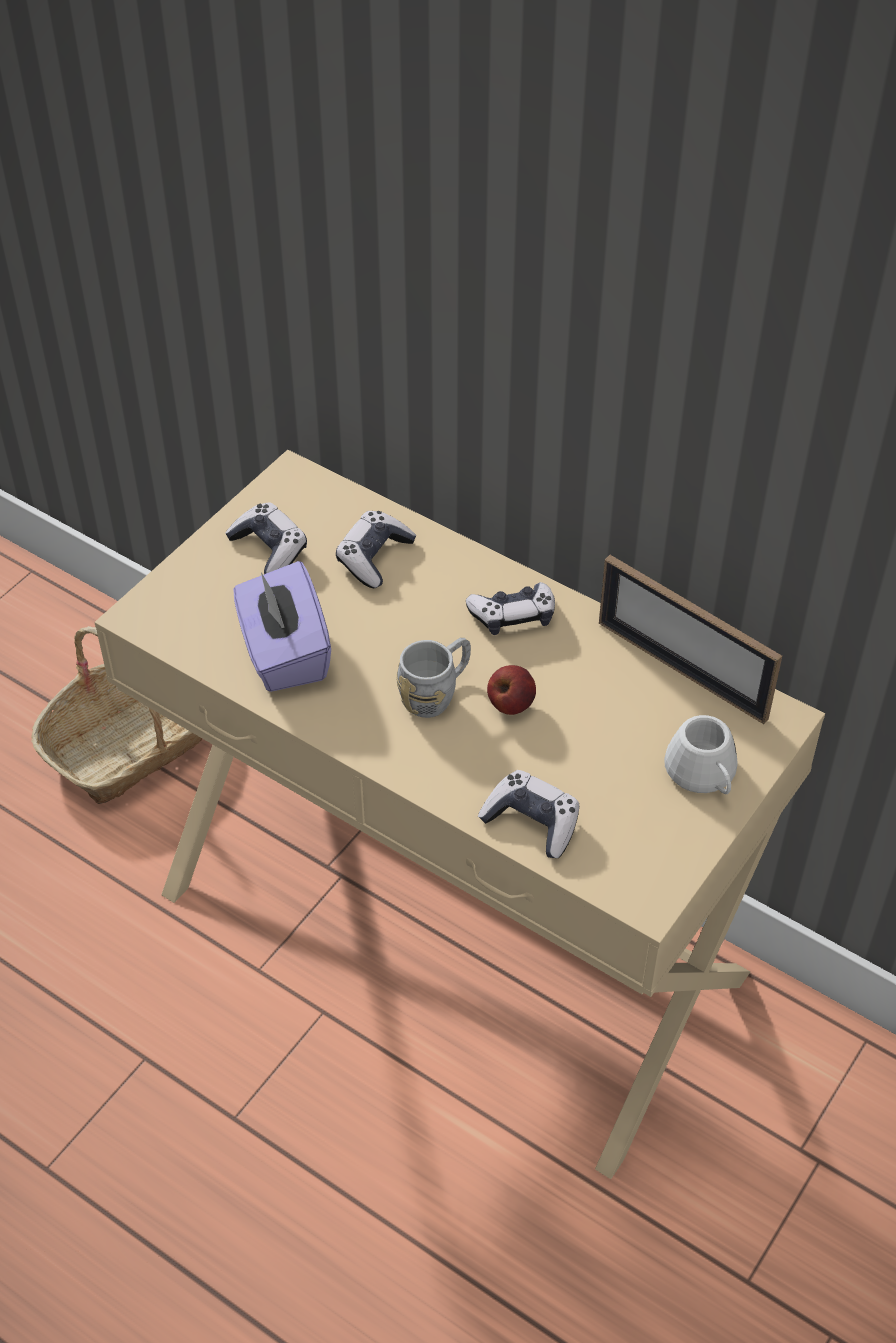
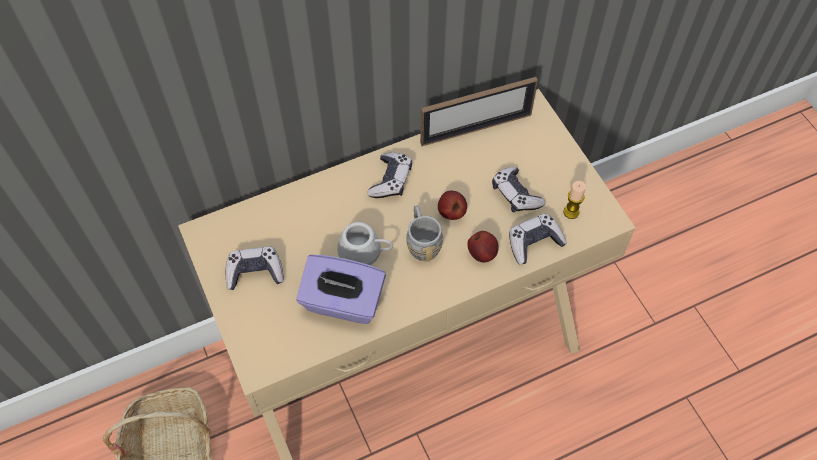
camera: 60 degrees left, 10 degrees up
(374, 557) = (301, 223): game controller -> game controller (515, 195)
(467, 769) = (482, 254): none -> apple
(622, 846) = (571, 212): none -> candle
(704, 775) = (548, 156): white mug -> white mug (365, 252)

